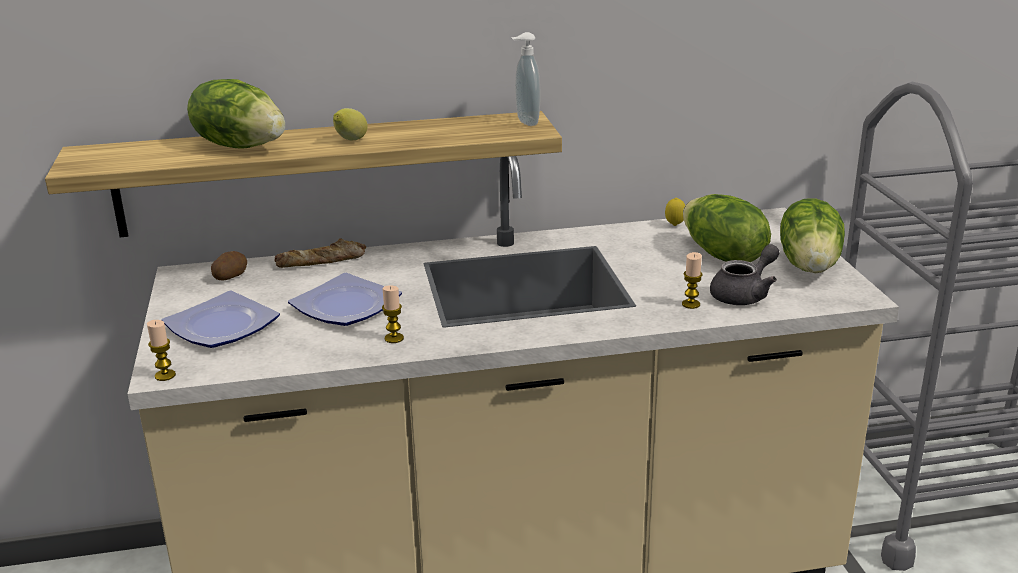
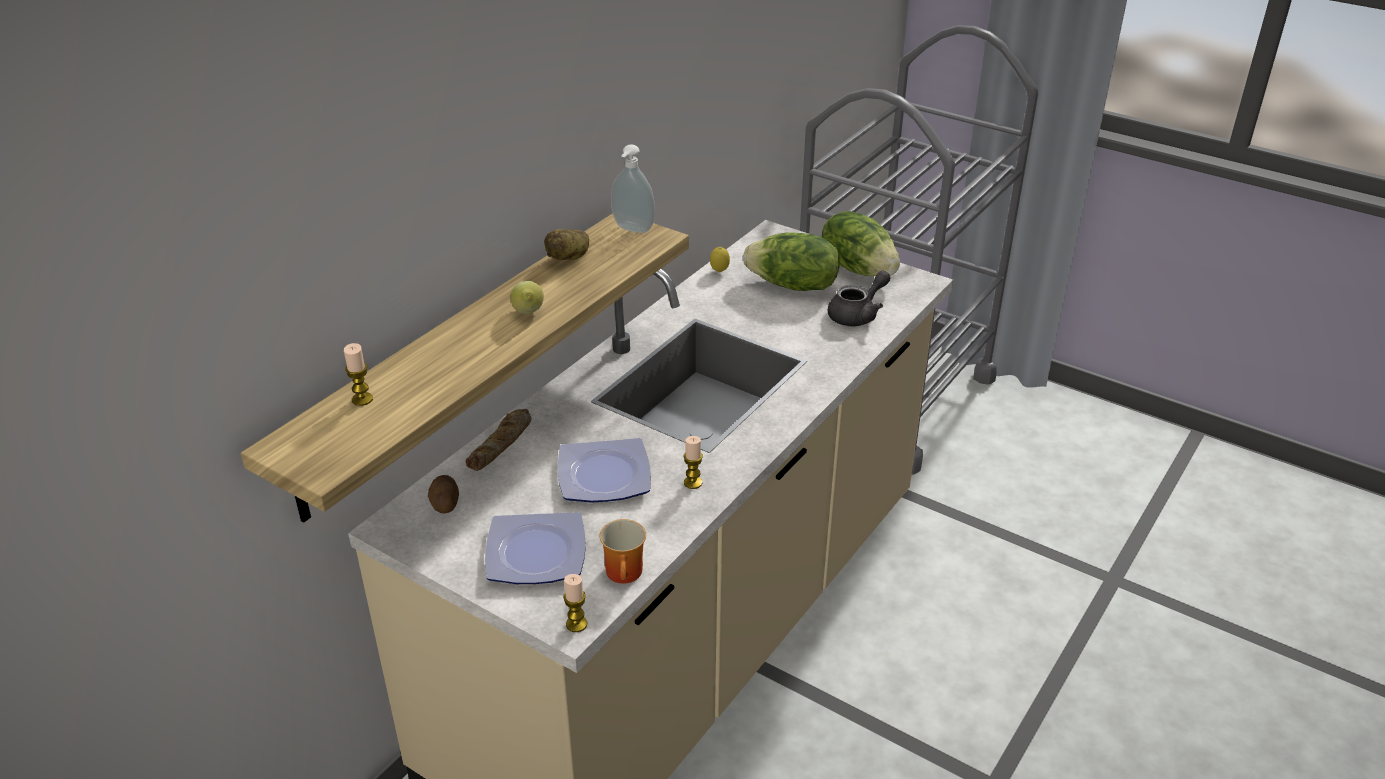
camera: 45 degrees left, 10 degrees up
(241, 145) = (437, 364): lettuce -> none
(247, 366) = (627, 574): none -> mug
(446, 123) = (569, 257): none -> potato
(691, 304) = (838, 340): candle -> candle (362, 399)
(744, 295) = (857, 315): grey teapot -> grey teapot turned 45 degrees clockwise

